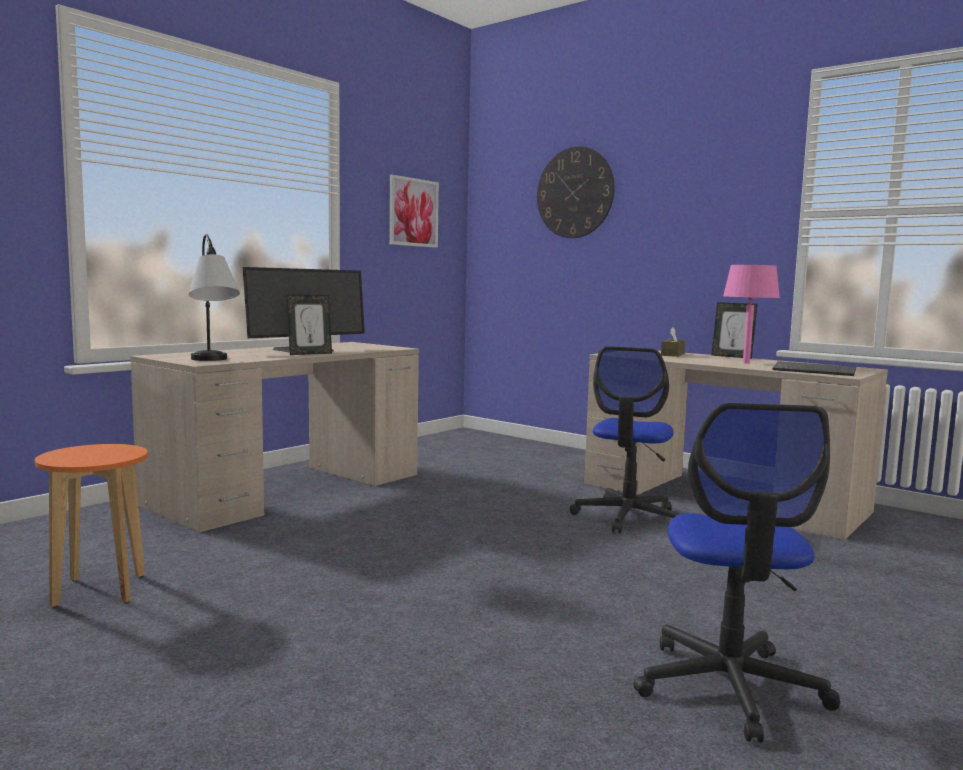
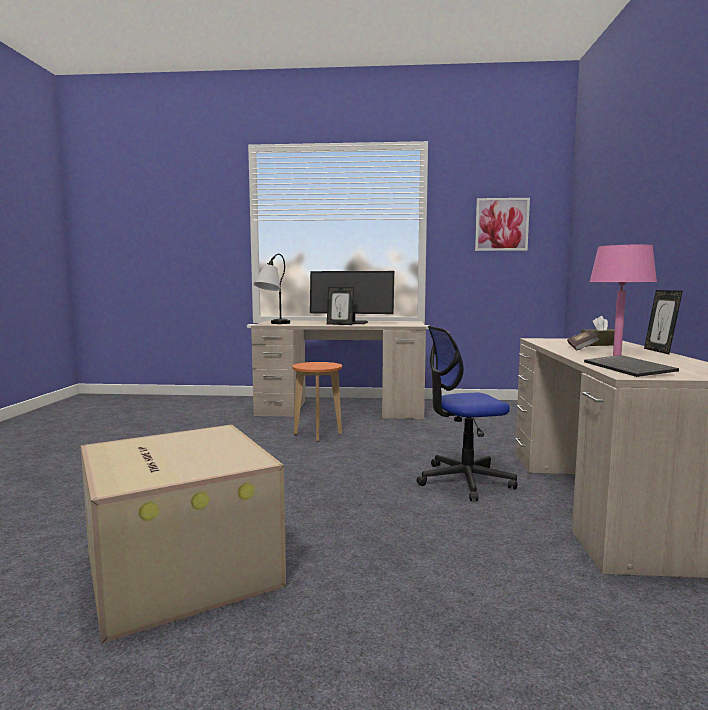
camera: 55 degrees right, 0 degrees up
(99, 591) = (169, 425): orange stool -> orange stool (317, 434)
(575, 192) = (615, 188): wall clock -> none
(691, 359) = (582, 348): none -> book
(729, 687) = (178, 569): office chair -> cardboard box

